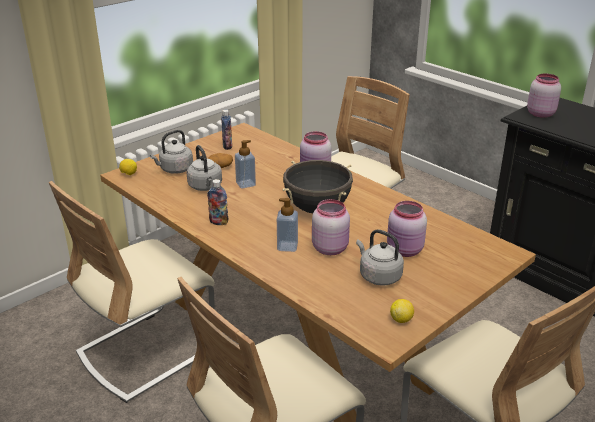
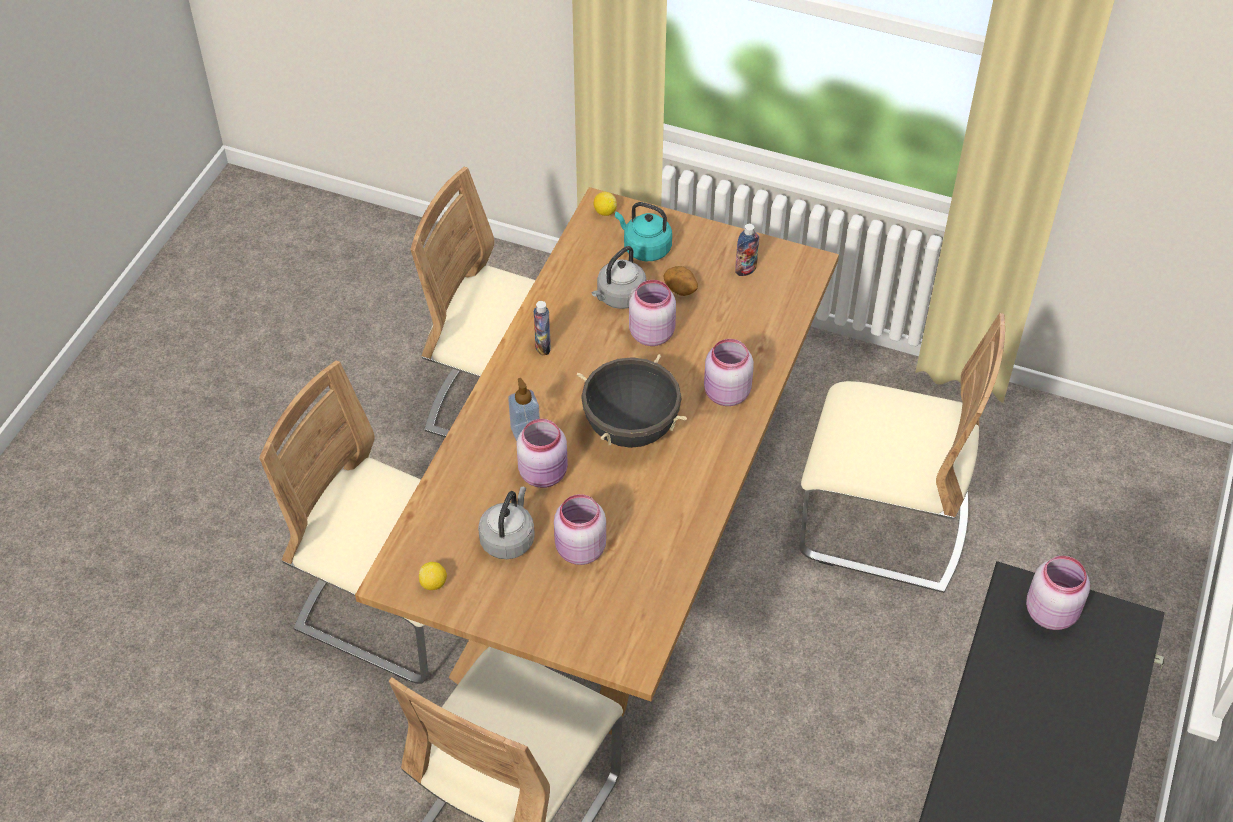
camera: 65 degrees right, 20 degrees up
(175, 169) = (644, 248): grey kettle -> turquoise kettle
(245, 184) = (651, 333): soap dispenser -> pink jar

